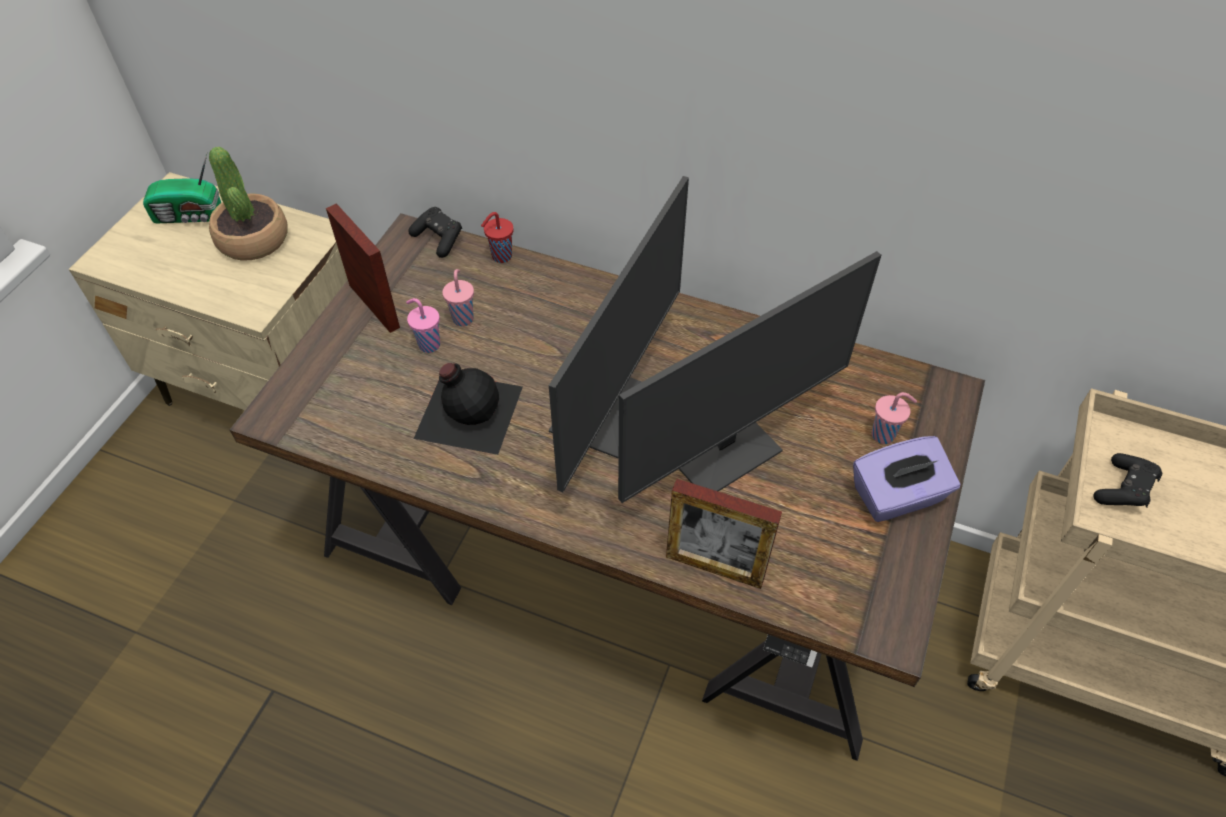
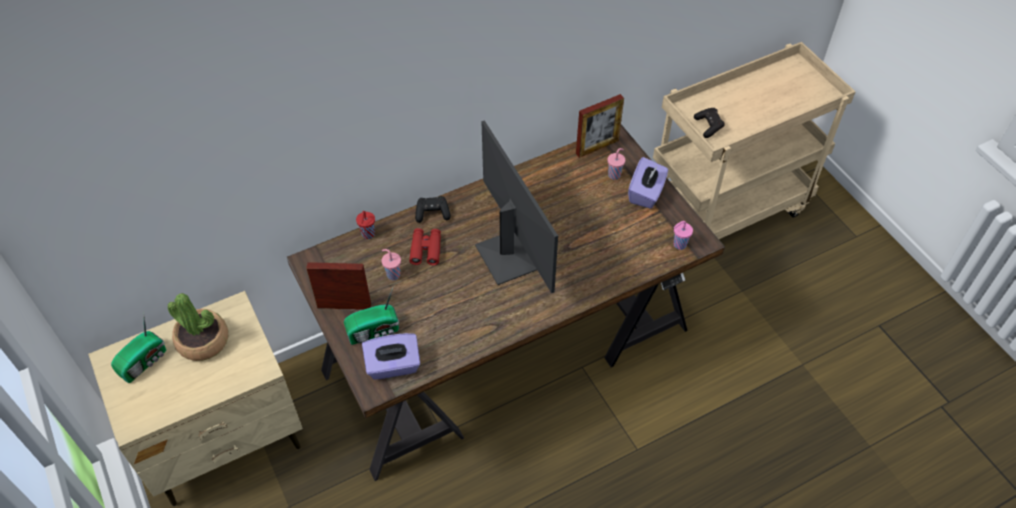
camera: 50 degrees left, 0 degrees up
(321, 412) = (393, 366): none -> purple tissue box
(360, 359) = (375, 331): none -> radio
(428, 344) = (395, 298): pink cup -> pink cup (679, 245)
(439, 239) = (326, 252): black game controller -> black game controller (432, 213)
(468, 410) = (453, 307): black bottle -> none
(533, 322) = (426, 249): none -> red binoculars
(714, 567) = (622, 274): picture frame -> picture frame (597, 147)
(722, 450) = (569, 231): monitor -> none

